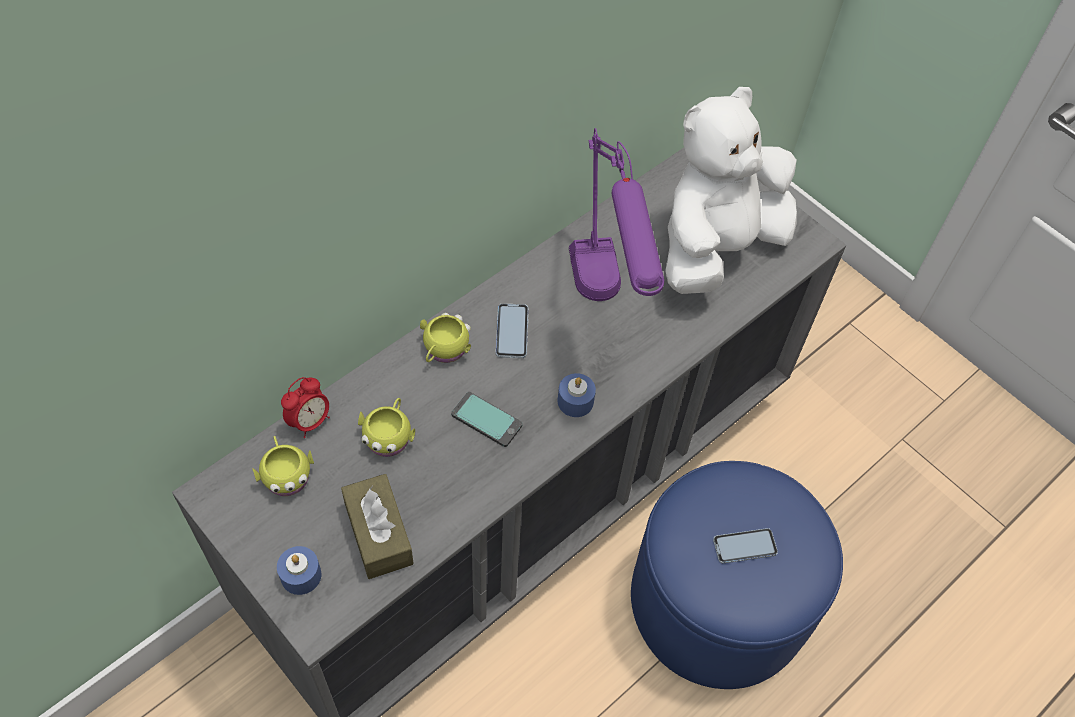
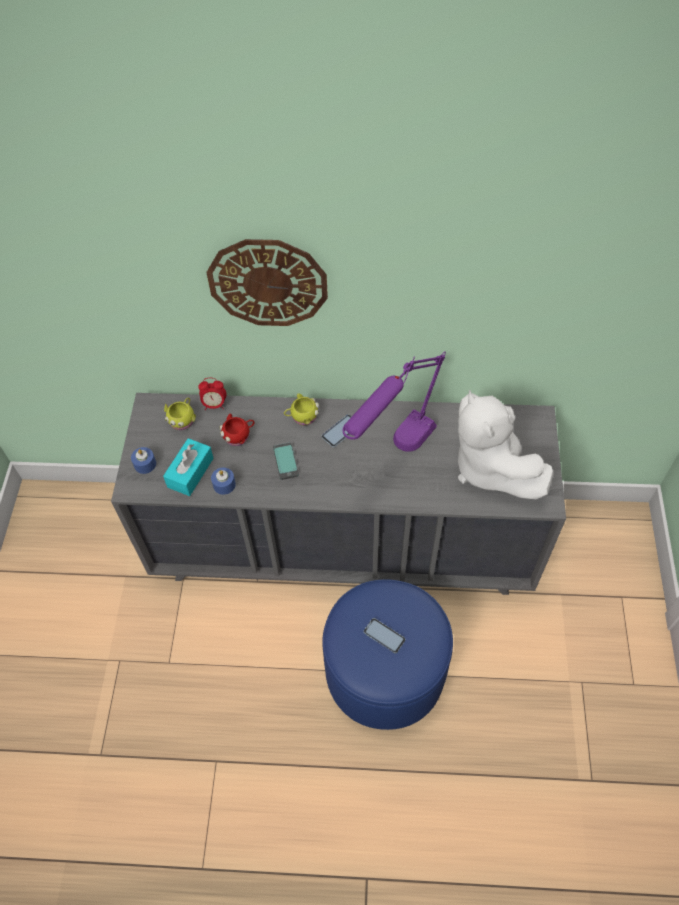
camera: 50 degrees right, 0 degrees up
(355, 161) = (268, 283): none -> wall clock
(378, 533) = (190, 472): brown tissue box -> turquoise tissue box
(389, 435) = (239, 435): yellow mug -> red mug
(575, 401) = (333, 484): blue candle -> blue candle (224, 484)
(717, 247) = (490, 467): white plush toy -> white plush toy turned 120 degrees counterclockwise

